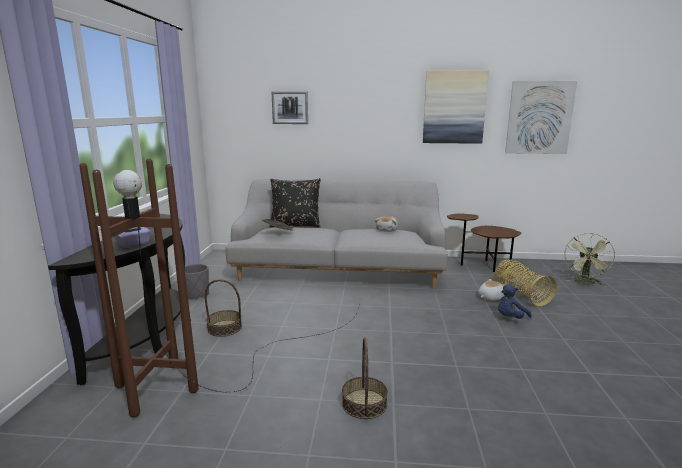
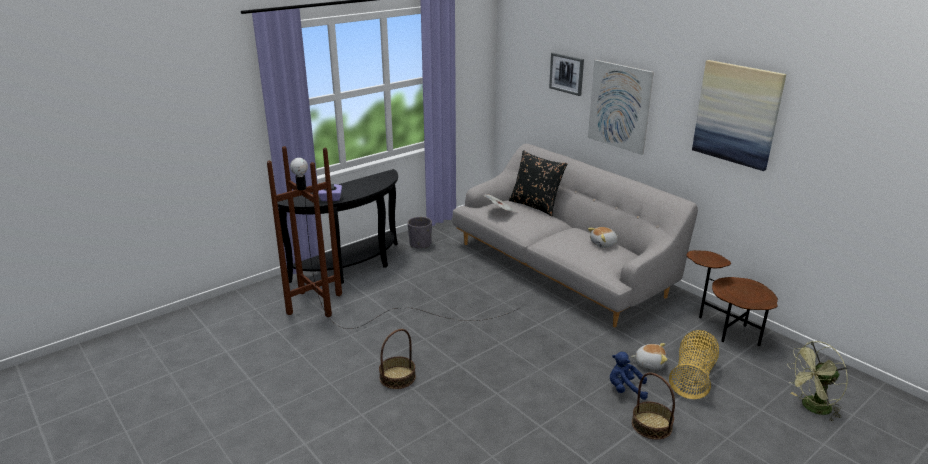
camera: 45 degrees right, 10 degrees up
(224, 328) = (399, 282): basket -> basket (652, 425)
(539, 118) = (853, 157): picture -> picture (619, 106)

